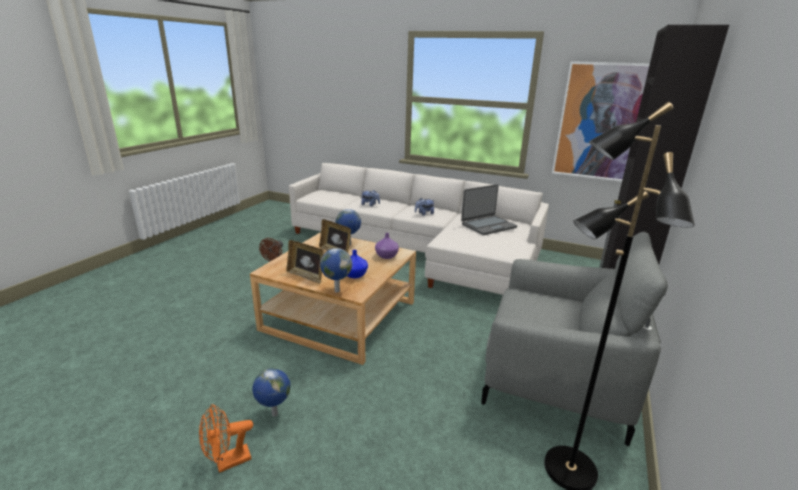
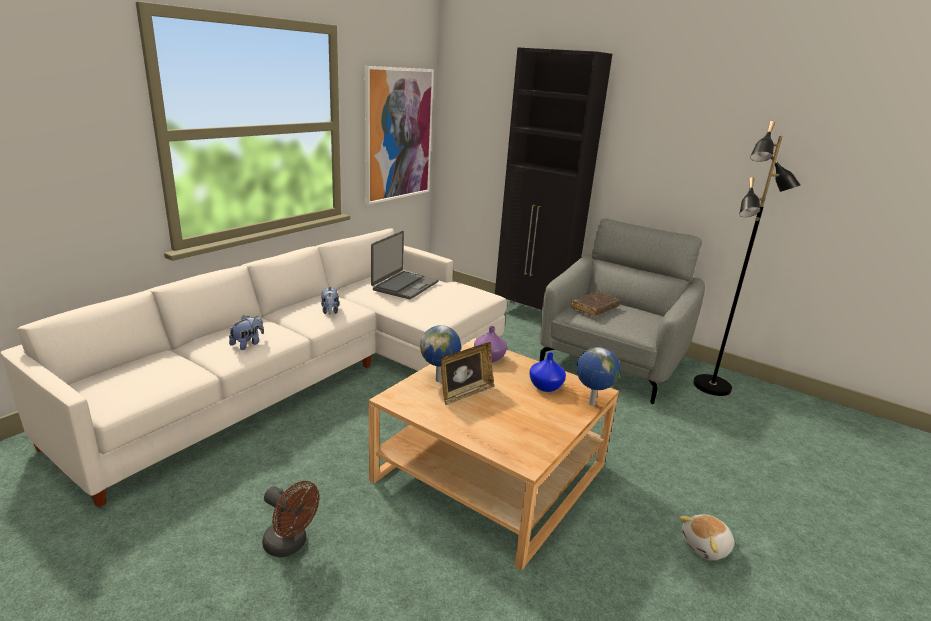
camera: 80 degrees left, 0 degrees up
(227, 462) = (791, 588): orange fan -> none
(274, 414) = (706, 547): globe -> plush toy
(306, 276) = (548, 424): picture frame -> none
(488, 226) = (404, 286): laptop -> laptop turned 45 degrees clockwise
(536, 301) = (594, 309): none -> brown book

